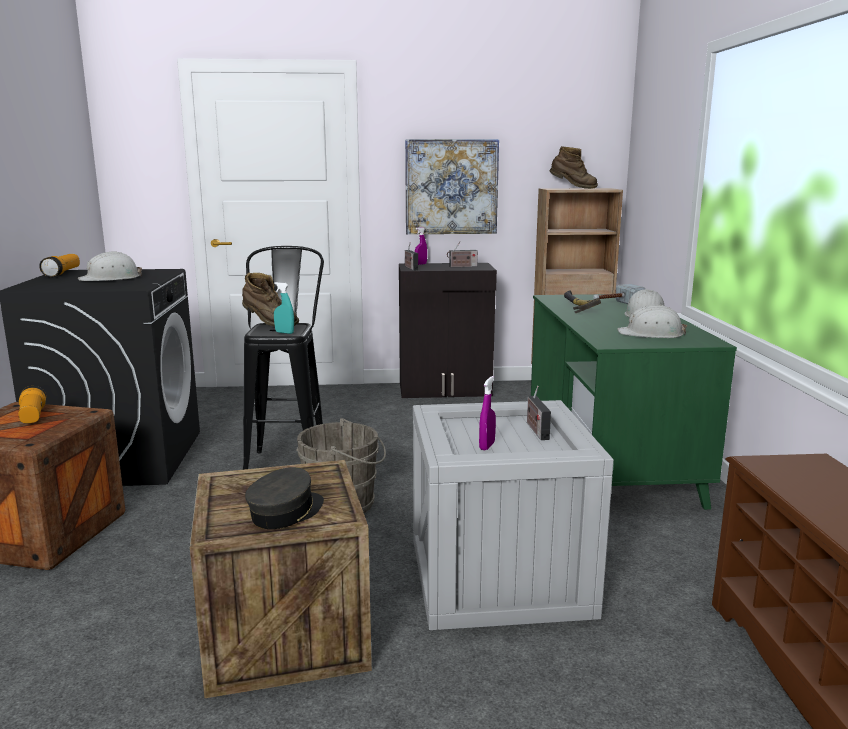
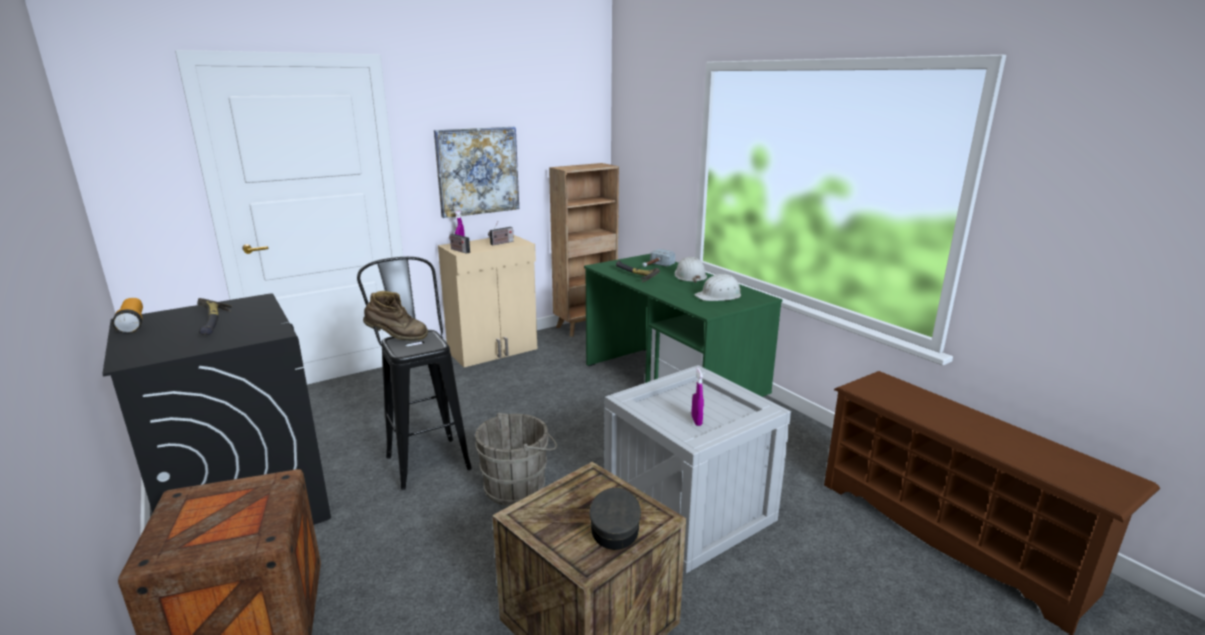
camera: 30 degrees left, 5 degrees up
(32, 416) = (221, 503): flashlight -> none
(110, 278) = (215, 323): white hard hat -> hammer
(284, 333) = (428, 346): turquoise spray bottle -> none
(445, 390) = (494, 351): black cabinet -> beige cabinet
(536, 430) = (709, 396): radio -> none
(573, 188) = (577, 165): brown boot -> none

